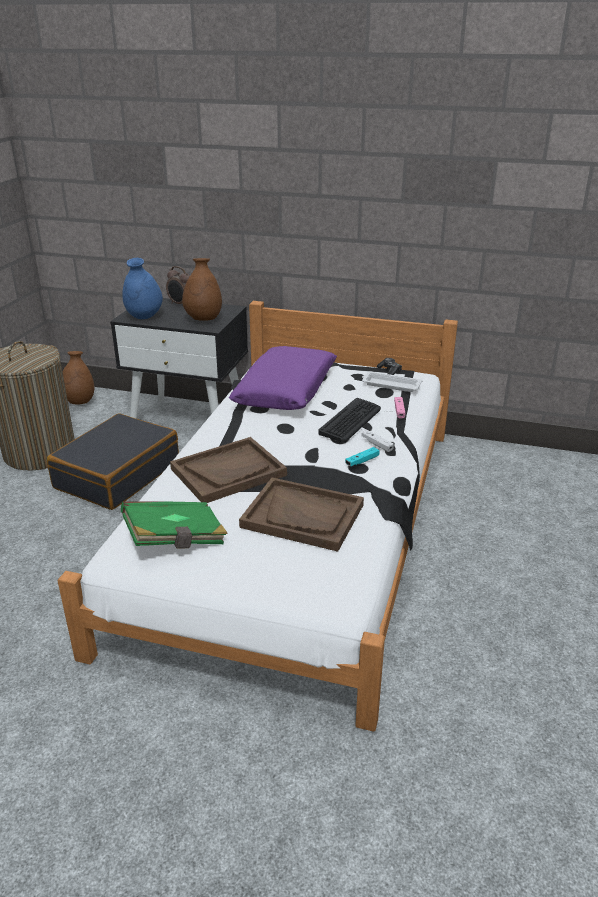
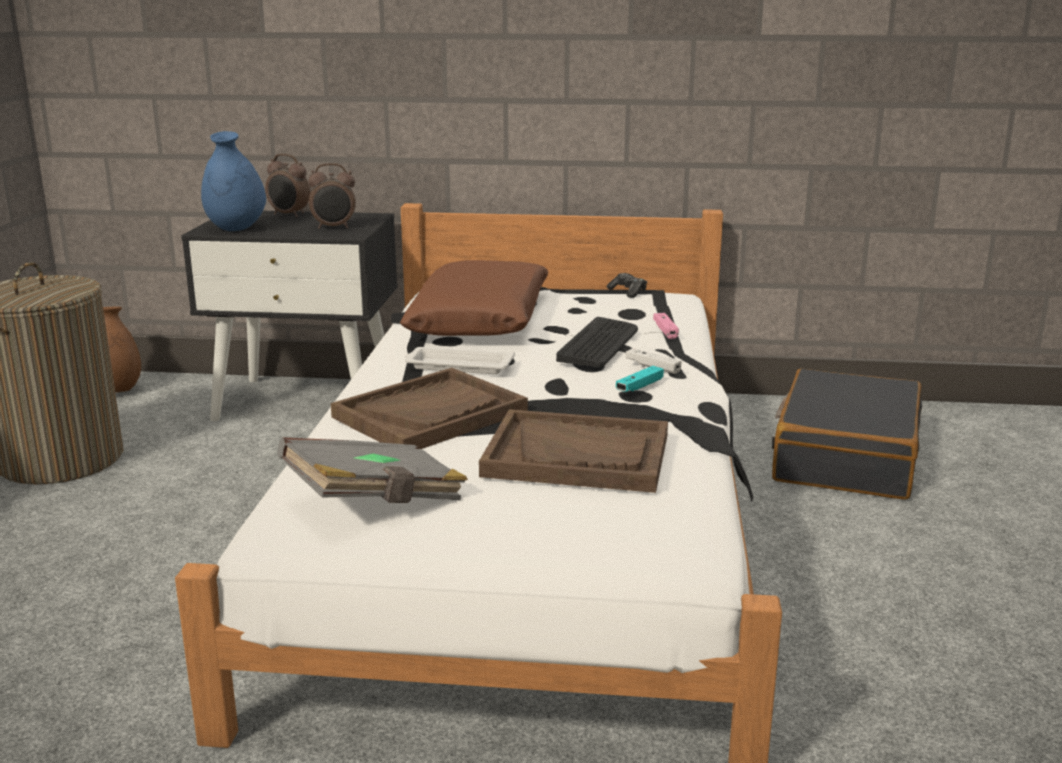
camera: 10 degrees left, 10 degrees down
(117, 474) = (205, 478): black suitcase -> black suitcase (844, 457)
(176, 540) = (376, 501): green book -> grey book
(203, 319) = (334, 227): brown vase -> alarm clock
(286, 390) = (481, 319): purple pillow -> brown pillow
(390, 385) = (637, 305): white tray -> white tray (458, 366)

